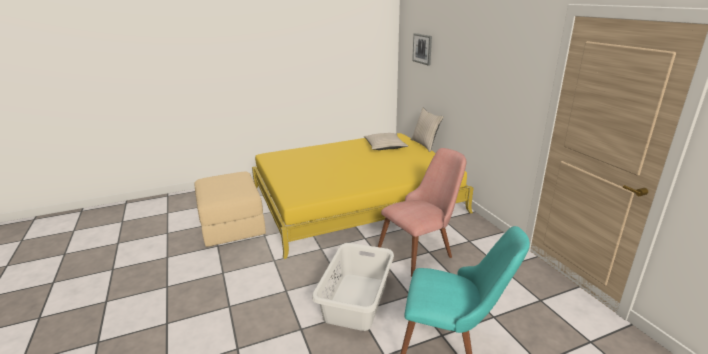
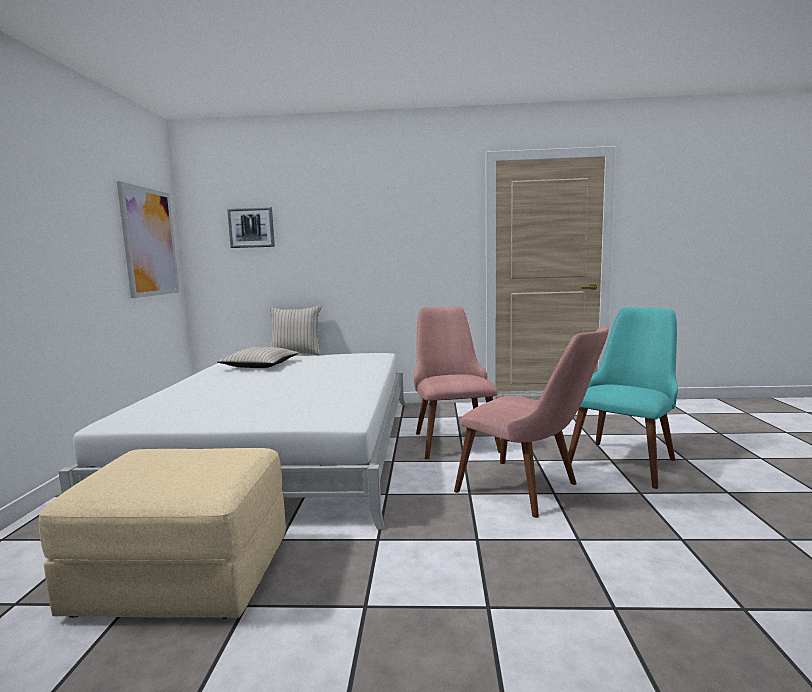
camera: 65 degrees left, 15 degrees down
(355, 200) = (282, 449): yellow bed -> white bed
(355, 301) = (531, 491): white laundry basket -> pink chair
(363, 55) = (149, 242): none -> picture

